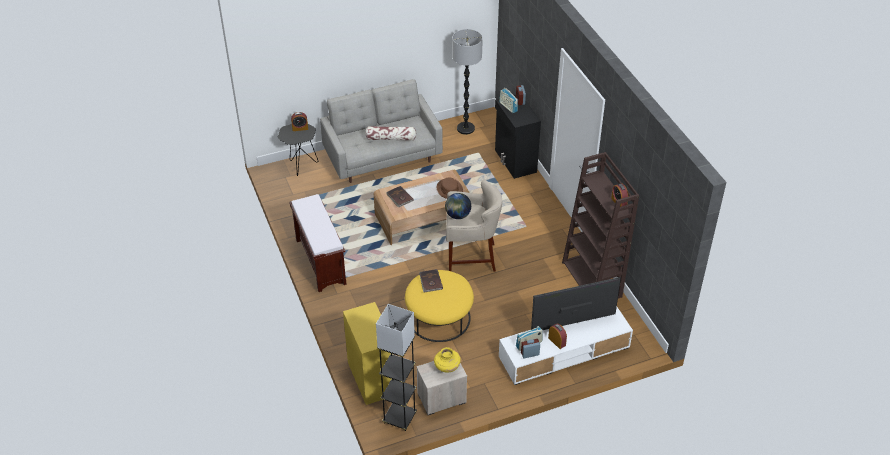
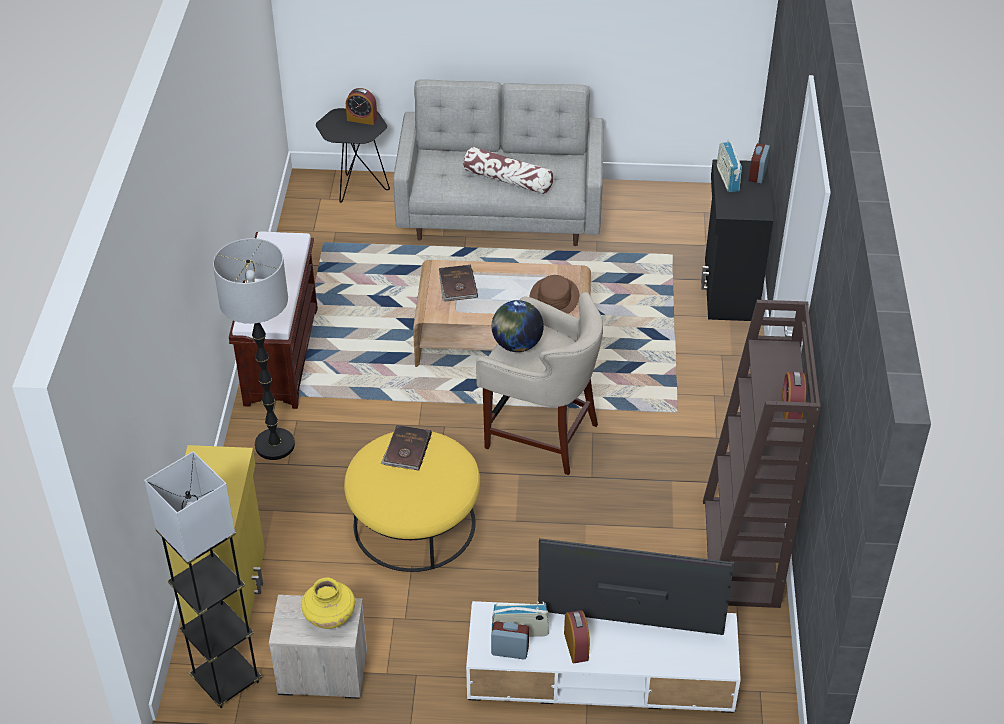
camera: 25 degrees right, 0 degrees up
(466, 128) = (675, 207): floor lamp -> floor lamp (275, 445)

